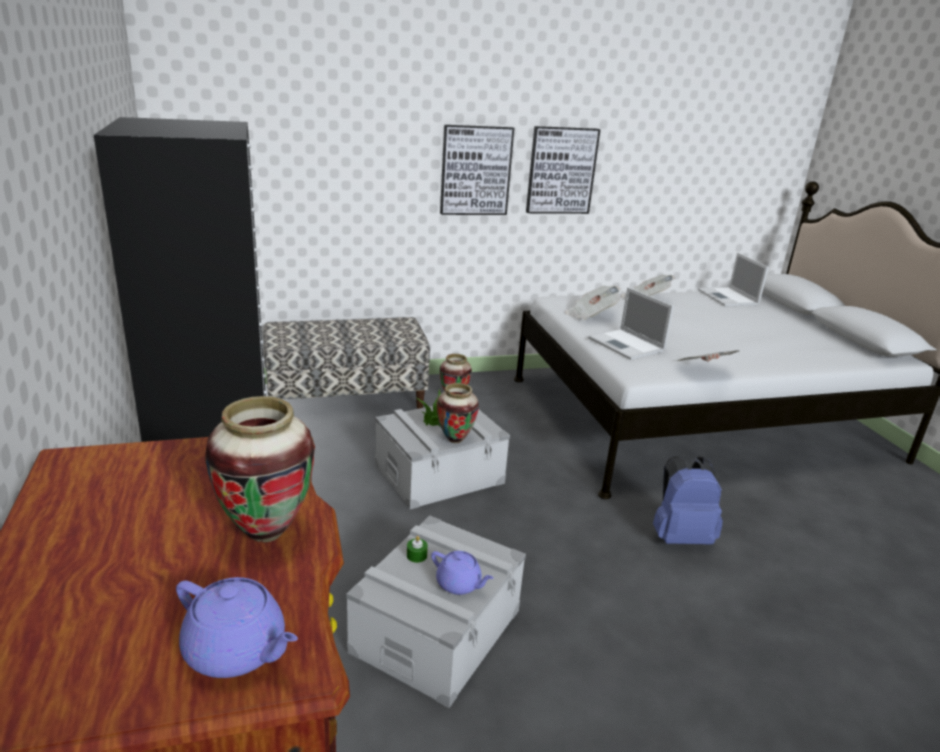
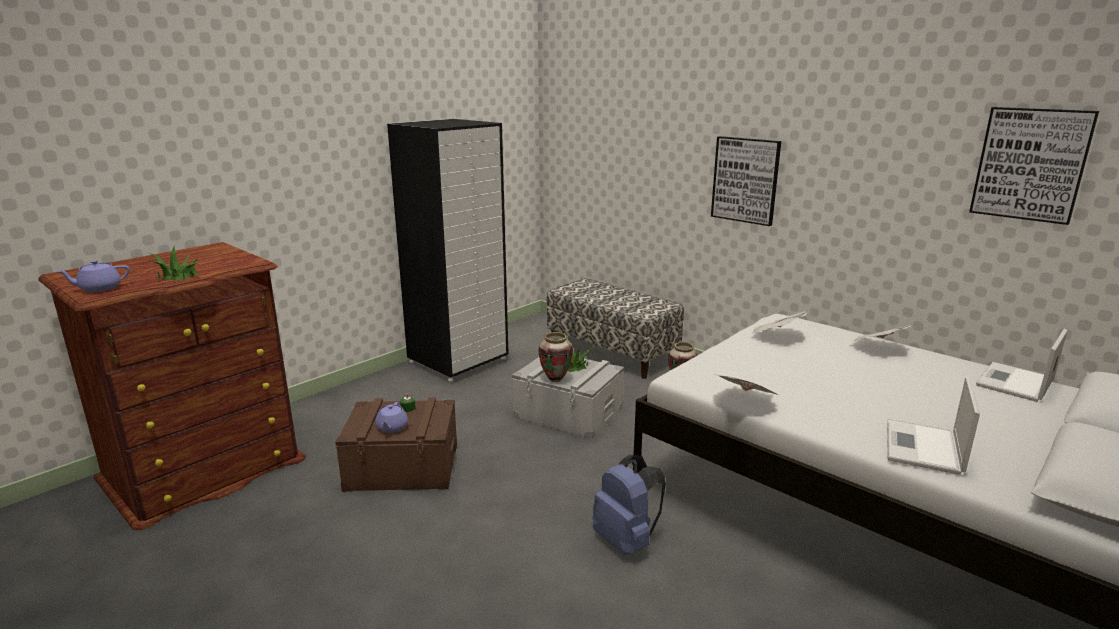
camera: 60 degrees right, 5 degrees down
(237, 651) = (99, 288): purple teapot -> purple teapot turned 60 degrees clockwise
(266, 532) = (177, 276): vase -> potted plant
(436, 630) = (403, 466): grey storage box -> brown storage box
(561, 170) = (832, 189): picture -> picture (1030, 164)
(627, 345) = (736, 361): laptop -> laptop (923, 448)

